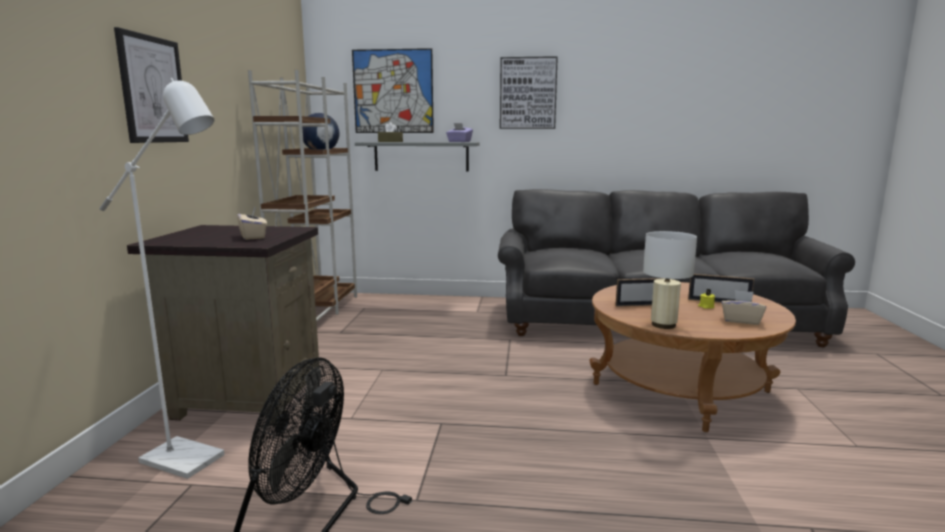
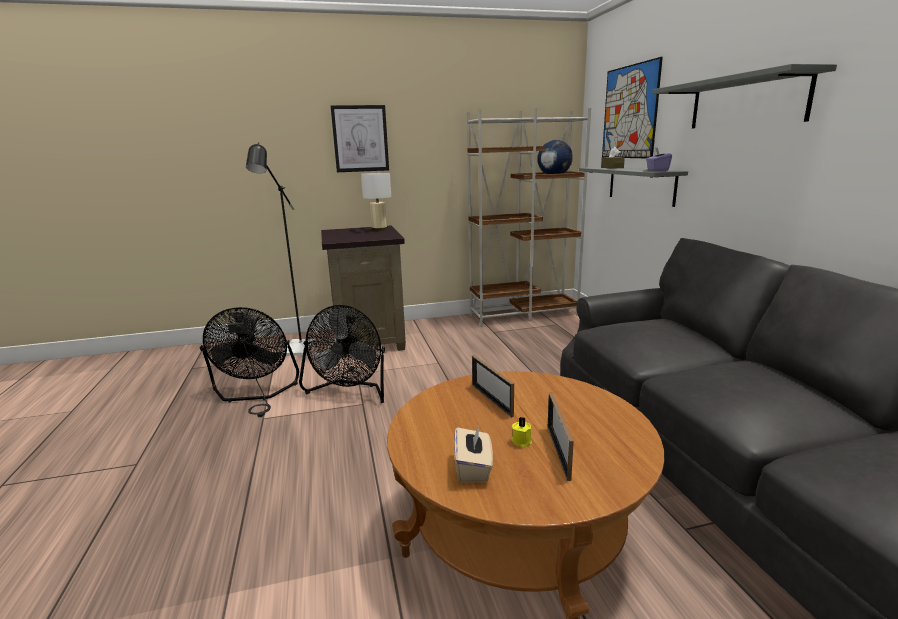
camera: 70 degrees right, 5 degrees up
(193, 461) = (295, 351): white floor lamp -> black floor lamp
(253, 237) = (355, 236): beige tissue box -> none
(393, 428) = (349, 389): none -> black fan
(528, 93) = (746, 102): picture -> grey shelf
(663, 324) = (419, 414): white table lamp -> white table lamp (379, 229)

